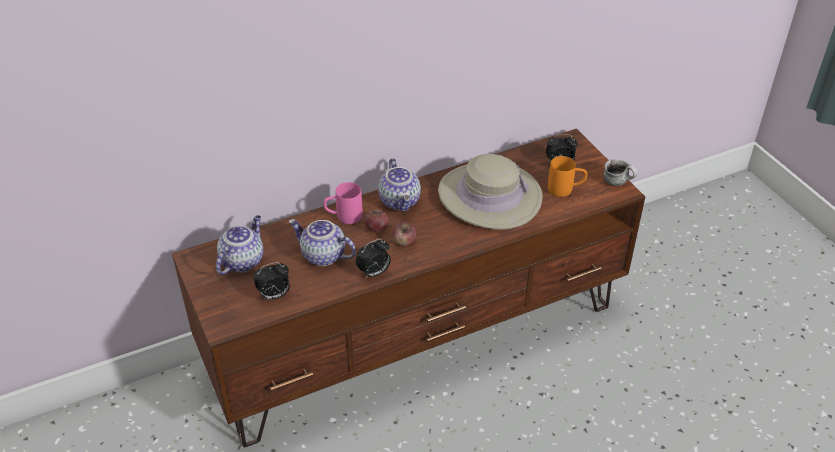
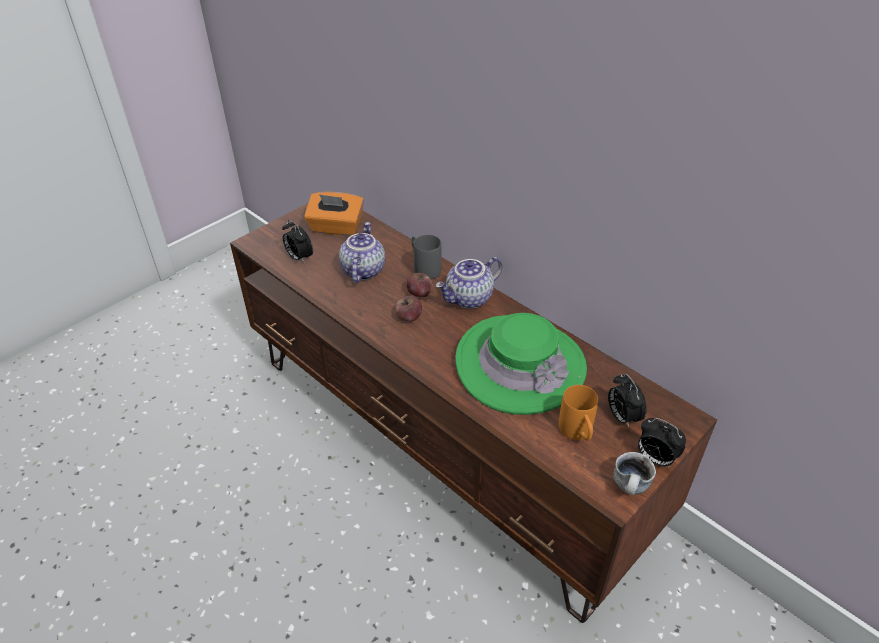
camera: 70 degrees right, 0 degrees up
(242, 261) = (336, 228): teapot -> orange tissue box
(343, 217) = (424, 268): pink mug -> grey mug
(374, 273) = (353, 309): alarm clock -> alarm clock (655, 459)
(489, 196) = (520, 365): beige hat -> green hat

